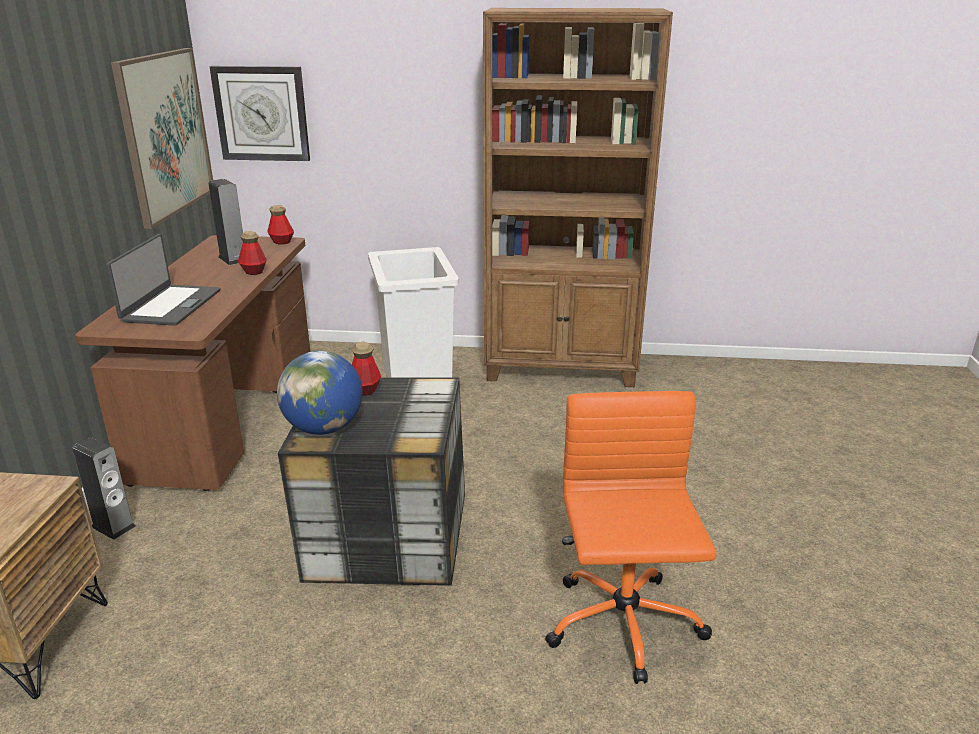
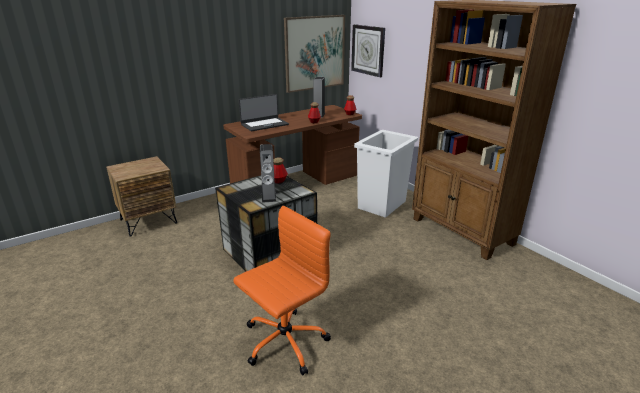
camera: 50 degrees right, 0 degrees up
(113, 526) = (212, 202): speaker -> speaker (269, 197)
(324, 428) = (240, 186): globe -> none

